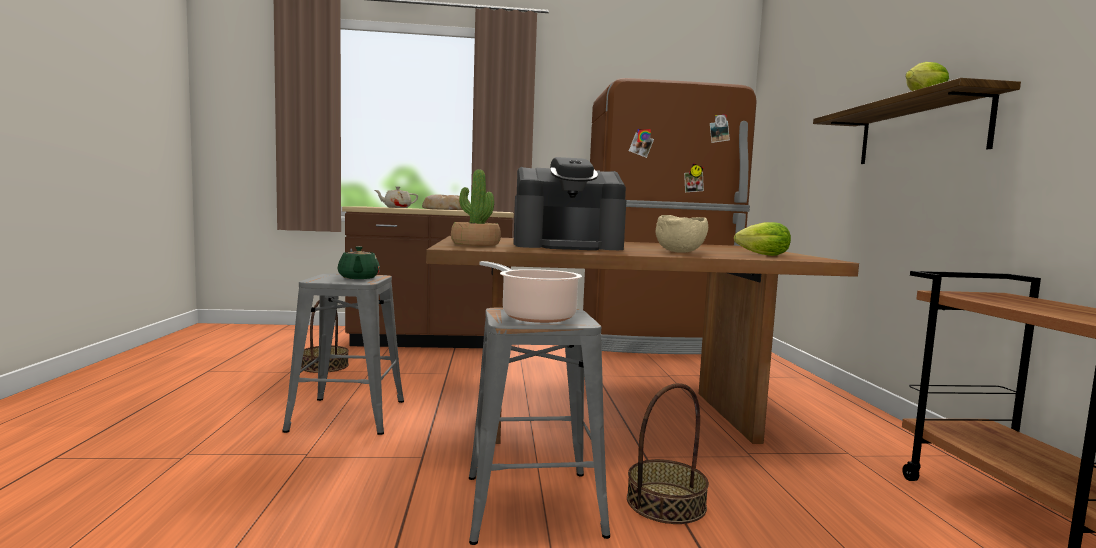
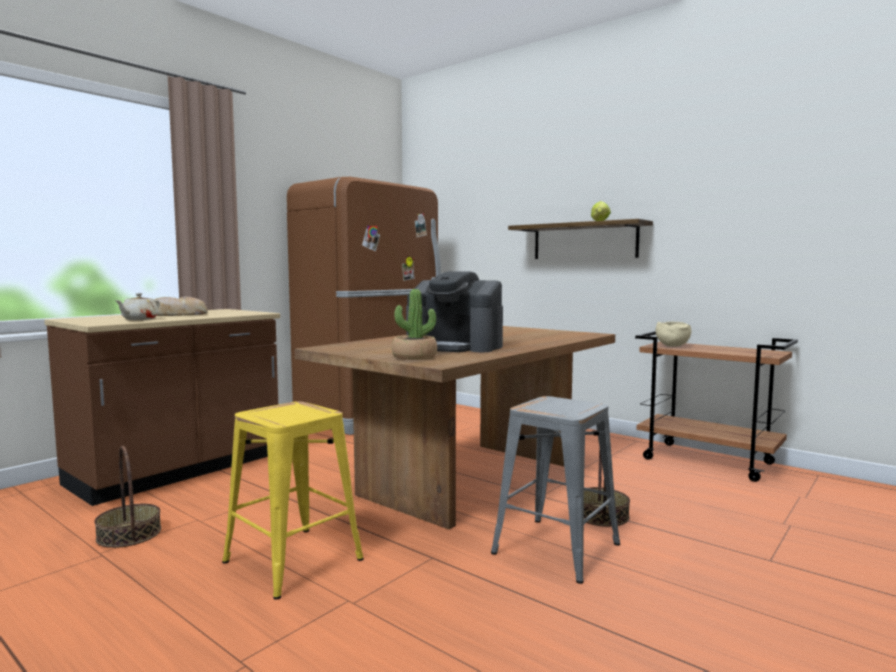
camera: 45 degrees left, 0 degrees up
(346, 415) = (292, 561): grey stool -> yellow stool
(358, 278) = (296, 410): green teapot -> none
(535, 316) = (558, 407): cooking pot -> none
(567, 246) = (455, 346): coffee machine -> coffee machine turned 75 degrees clockwise
(680, 252) = (525, 340): beige bowl -> beige bowl (671, 346)
(760, 255) = (558, 335): lettuce -> none

